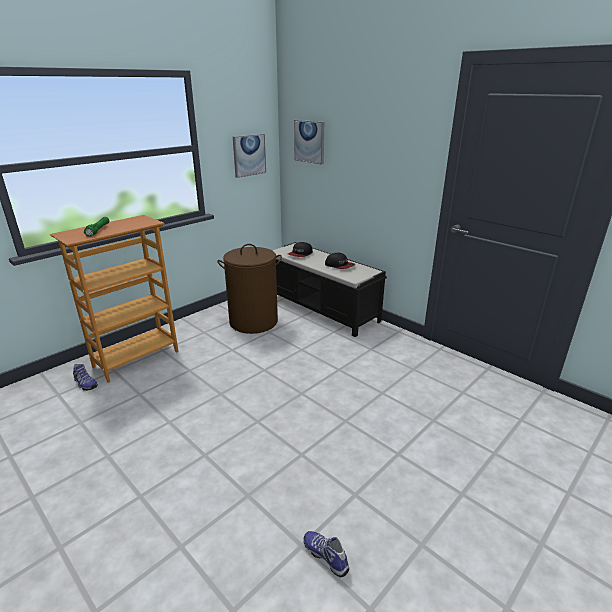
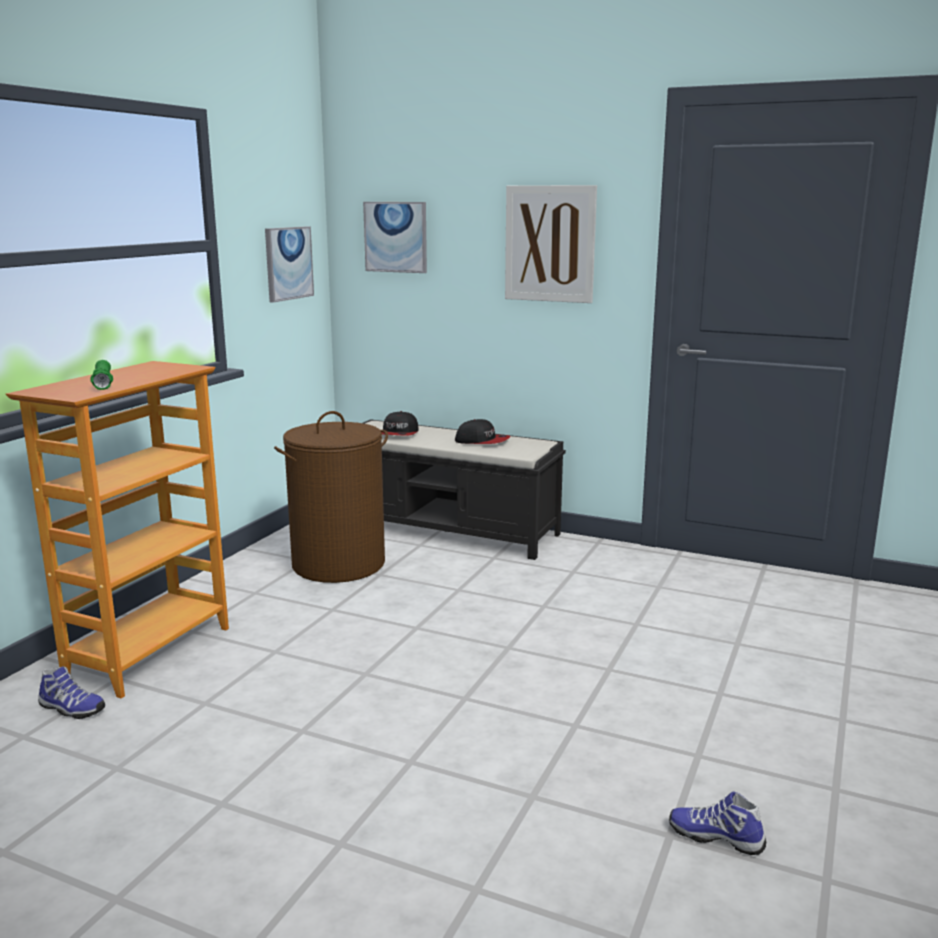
camera: 20 degrees left, 10 degrees down
(386, 153) = (550, 244): none -> picture

